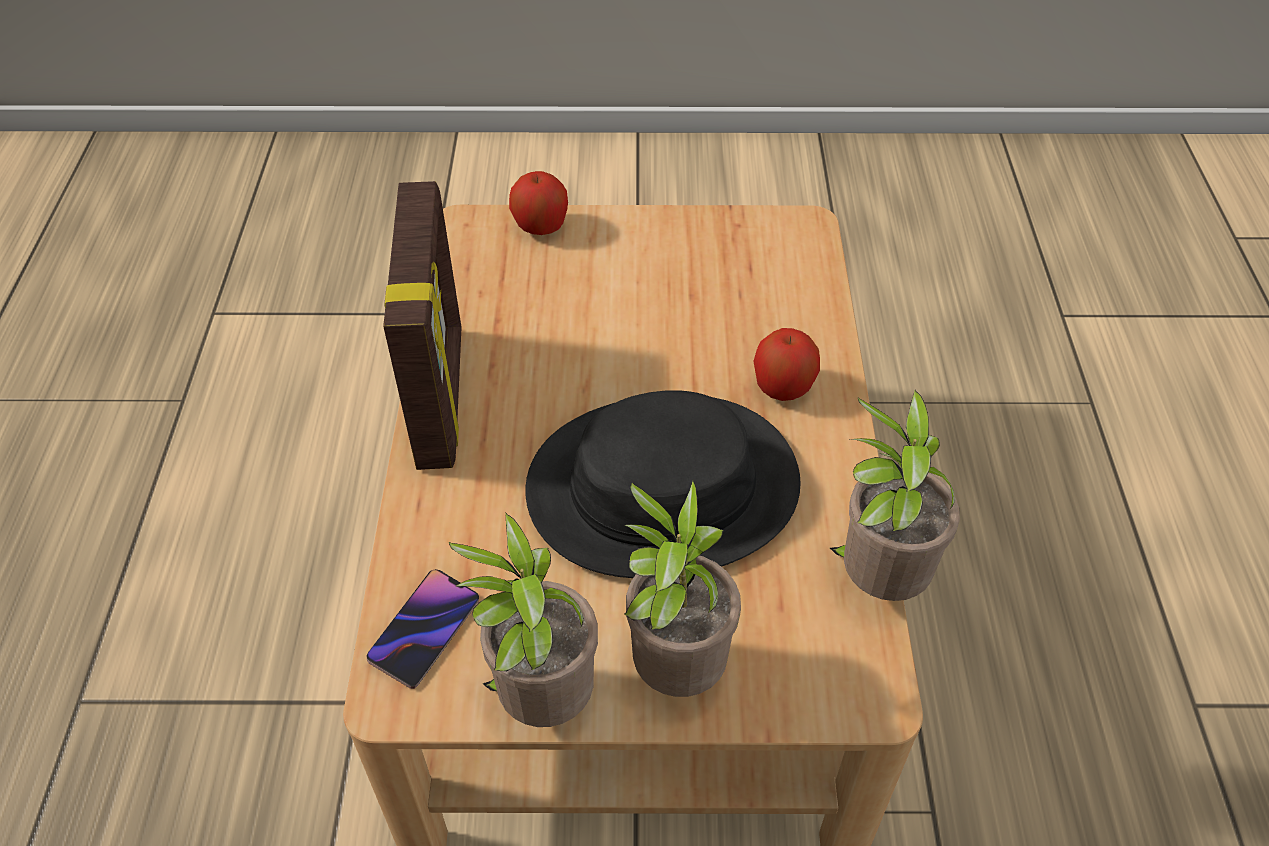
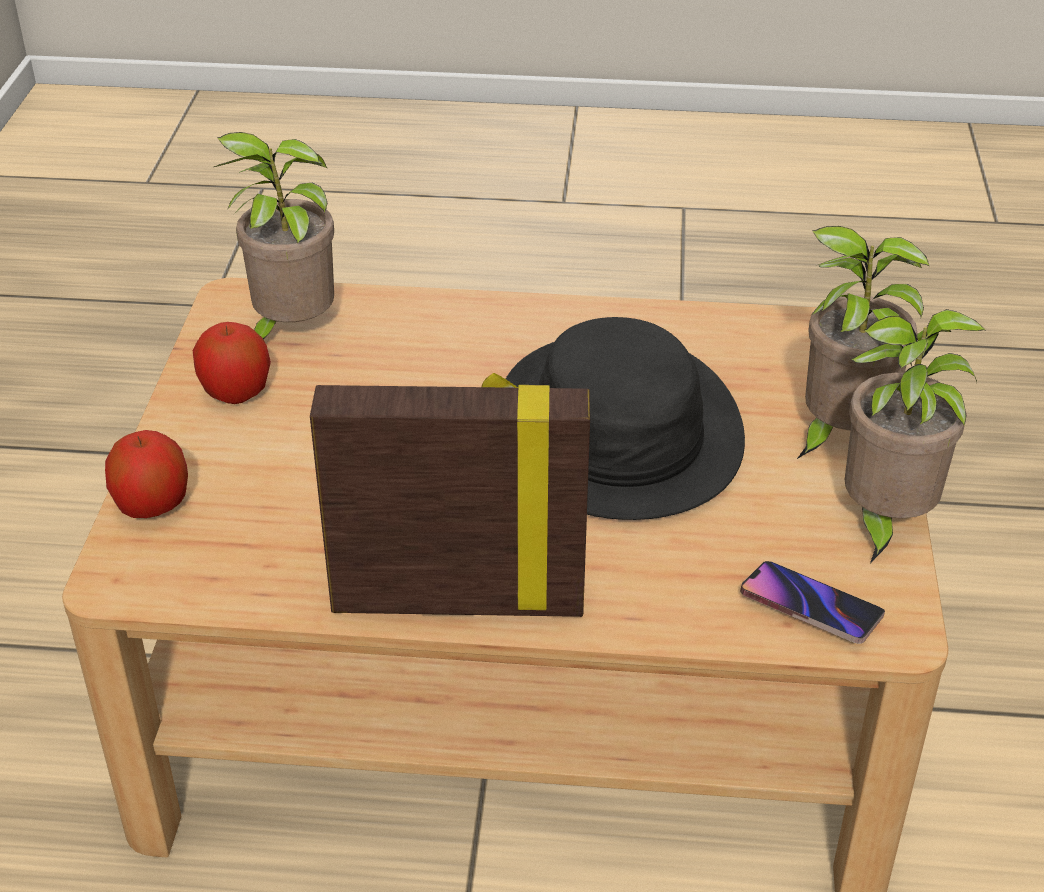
camera: 85 degrees left, 10 degrees down
(783, 387) = (488, 339): apple -> apple (236, 393)
(876, 580) = (733, 313): potted plant -> potted plant (290, 331)

